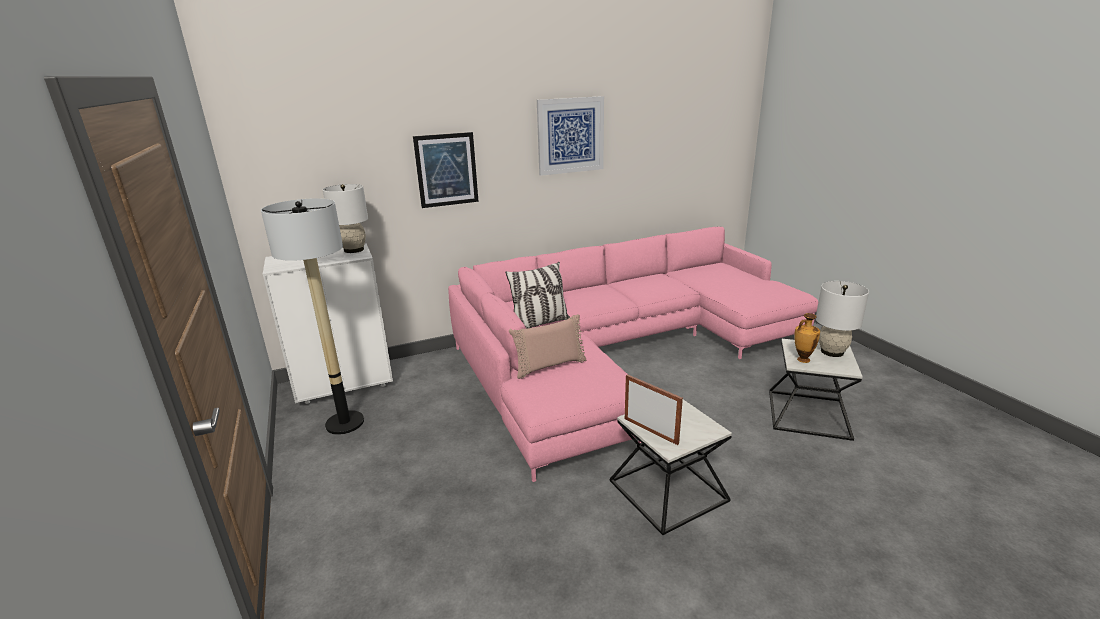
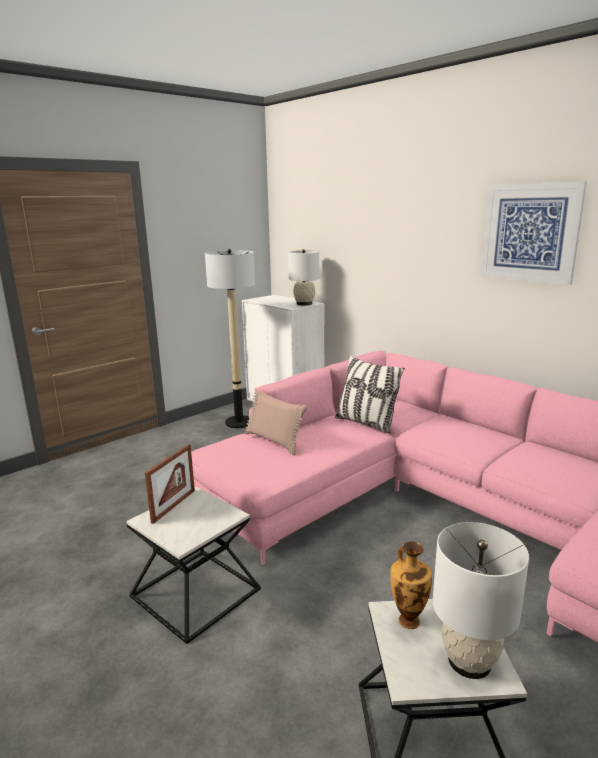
camera: 70 degrees right, 5 degrees down
(446, 170) = (393, 252): picture -> none

